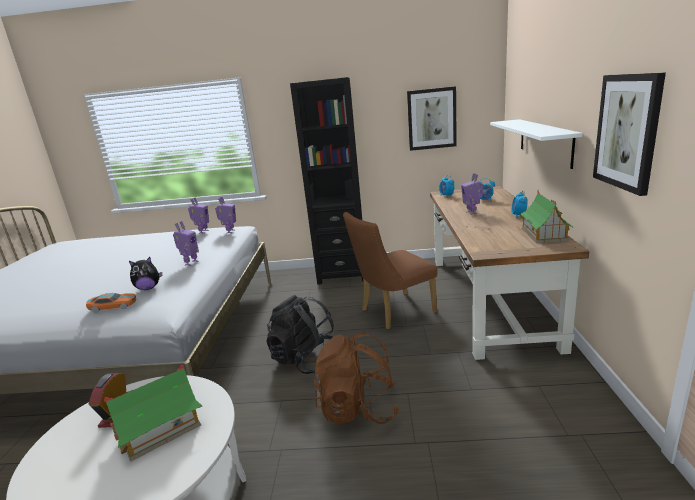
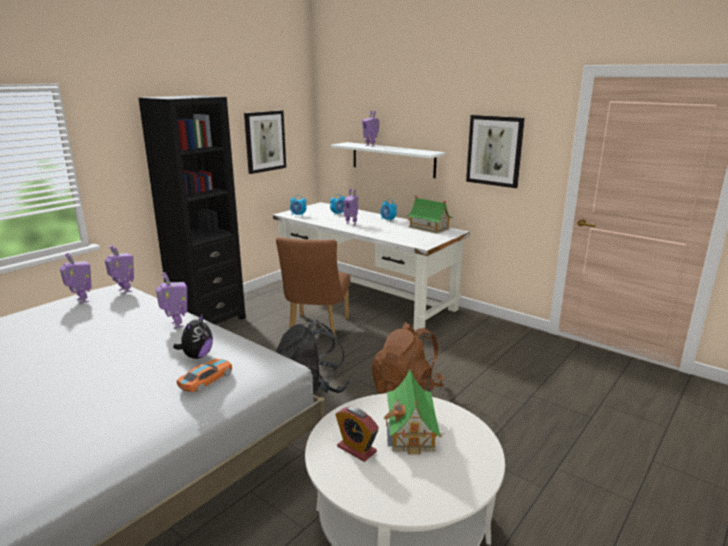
camera: 55 degrees left, 0 degrees up
(489, 299) = (366, 297): brown desk -> white desk
(523, 123) = (370, 146): none -> toy robot

